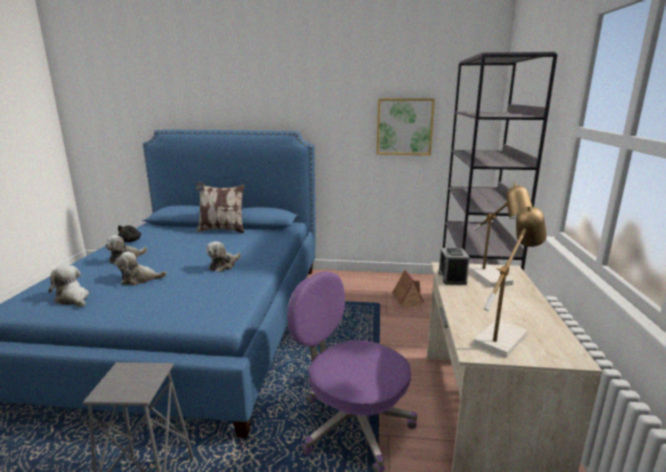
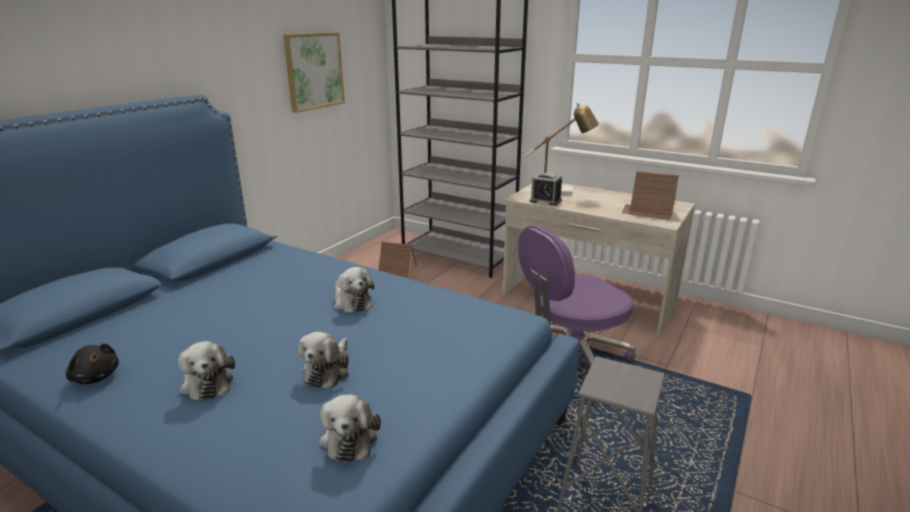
camera: 65 degrees left, 5 degrees up
(73, 299) = (349, 437): plush toy -> plush toy turned 75 degrees counterclockwise
(221, 230) = (187, 287): pillow -> none
(503, 336) = (648, 211): table lamp -> toy house

